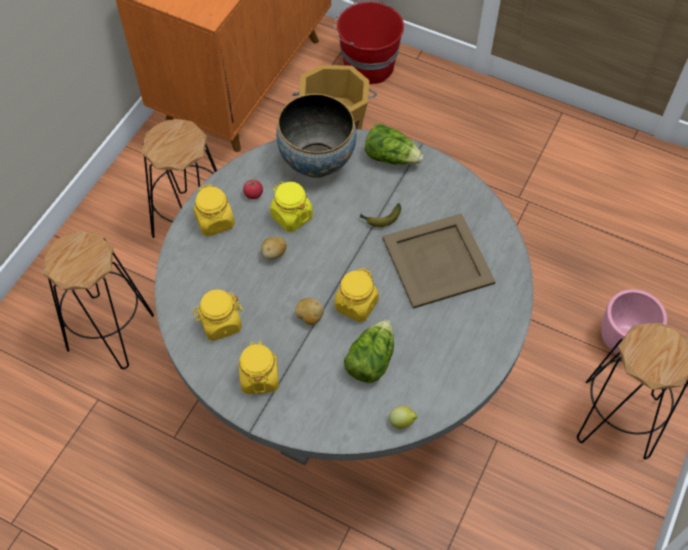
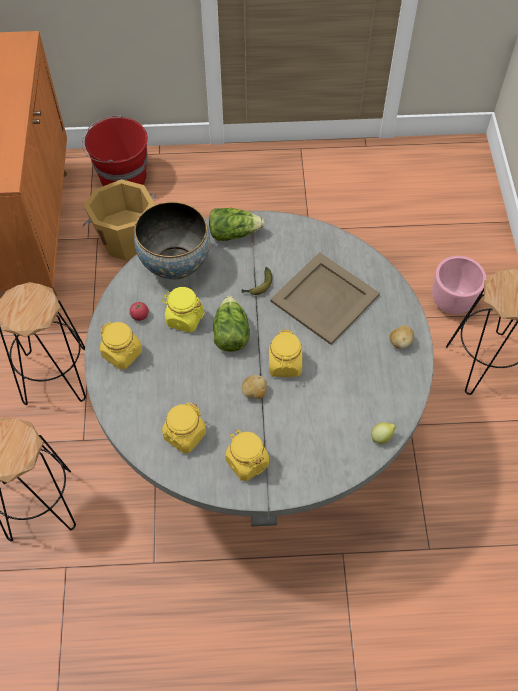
camera: 30 degrees left, 0 degrees up
(274, 253) = (190, 356): potato -> potato (400, 342)
(370, 360) = (325, 402): lettuce -> lettuce (230, 333)

